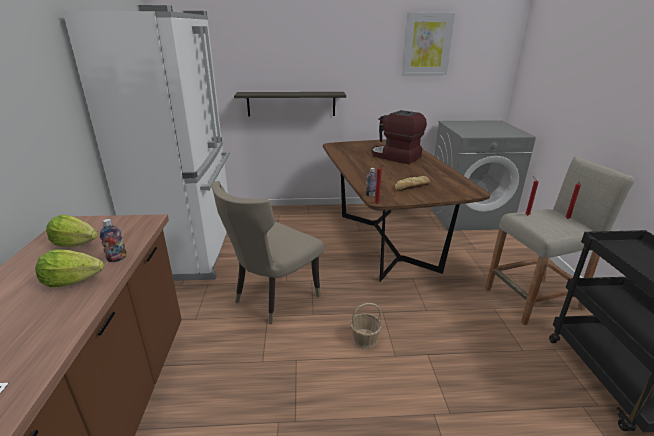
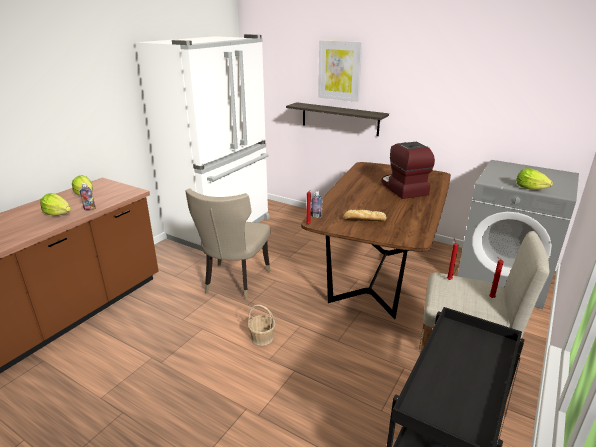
camera: 35 degrees right, 0 degrees up
(273, 298) = (234, 282): beige chair -> beige chair turned 60 degrees counterclockwise
(427, 44) = (483, 72): picture -> picture (339, 70)
(499, 134) = (530, 188): none -> lettuce

